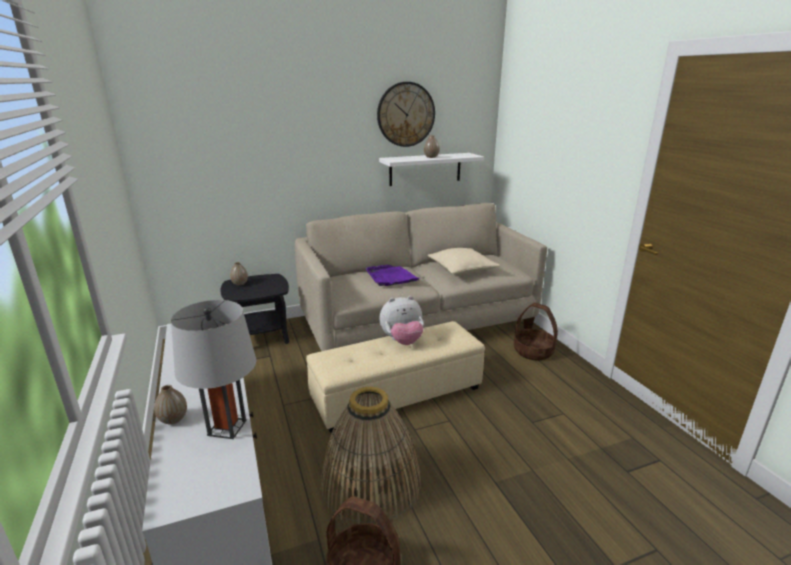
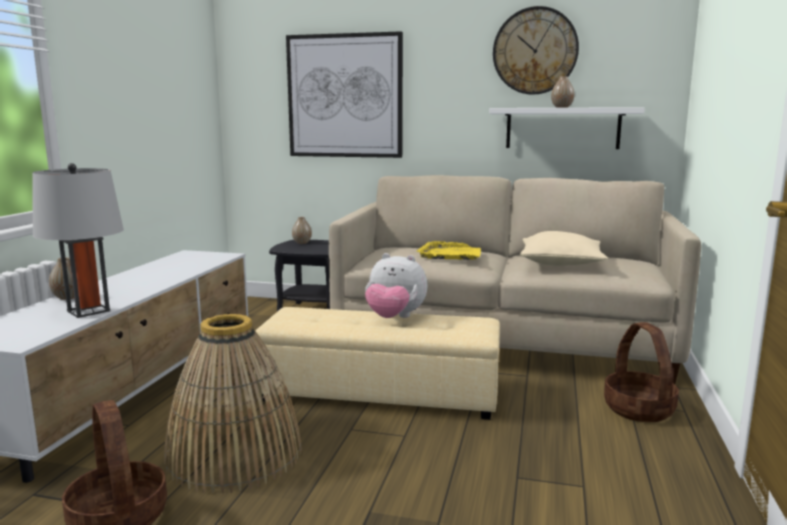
camera: 35 degrees right, 10 degrees down
(258, 154) = (345, 96): none -> picture
(391, 277) = (451, 254): purple tray -> yellow tray

